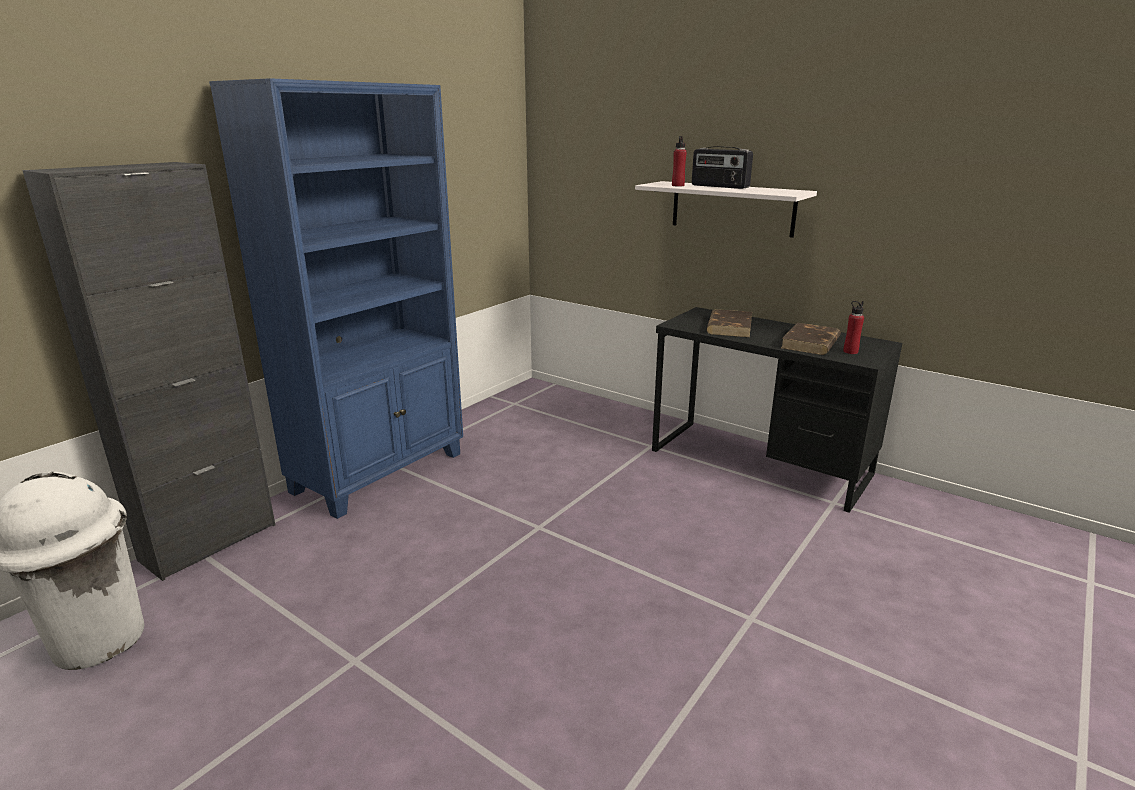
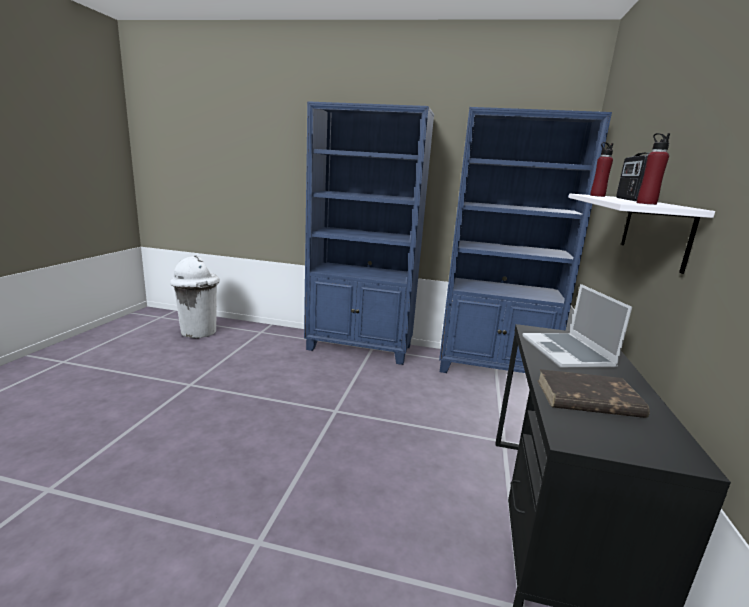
camera: 65 degrees right, 5 degrees down
(209, 542) = (271, 330): black cabinet -> none
(519, 406) = (493, 370): none -> blue bookcase
(729, 326) = (568, 352): brown book -> laptop
(850, 351) = (596, 427): red bottle -> red bottle (646, 203)

